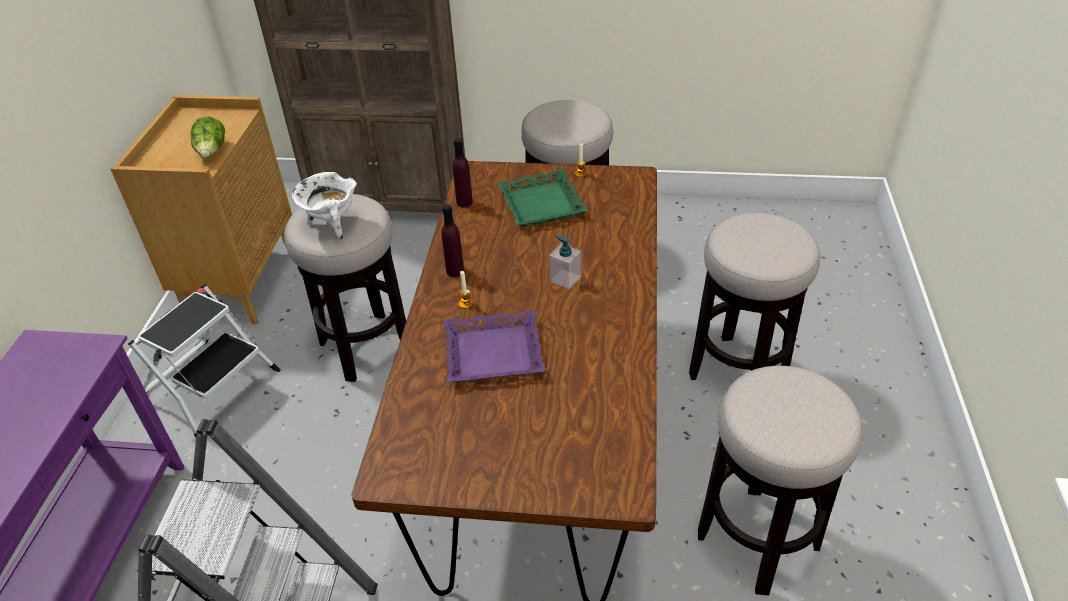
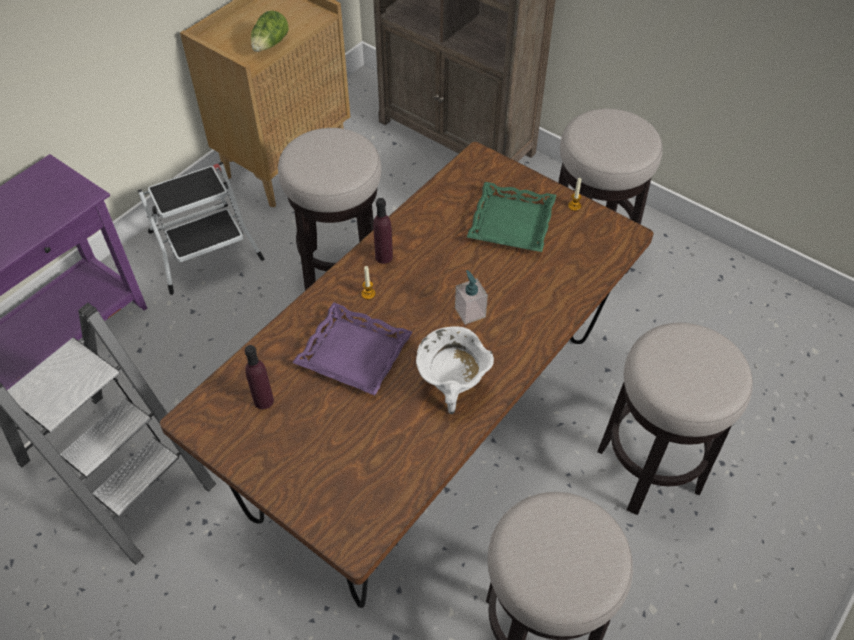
camera: 30 degrees right, 10 degrees up
(332, 225) = (320, 161): white cooking pot -> white cooking pot (452, 386)
(464, 202) = (445, 189): purple bottle -> purple bottle (263, 400)

